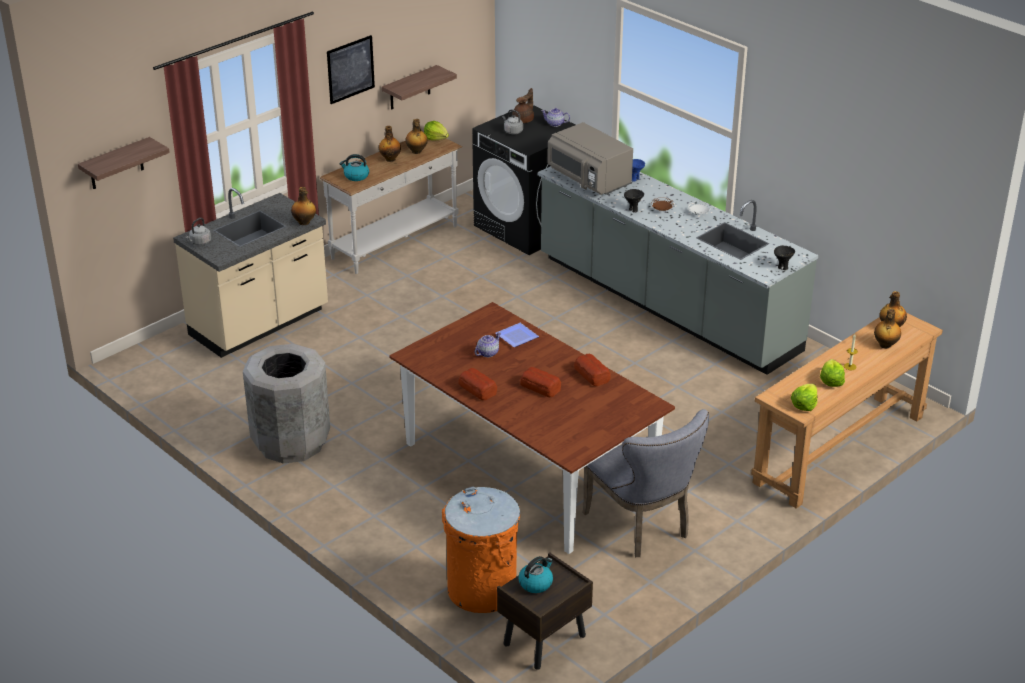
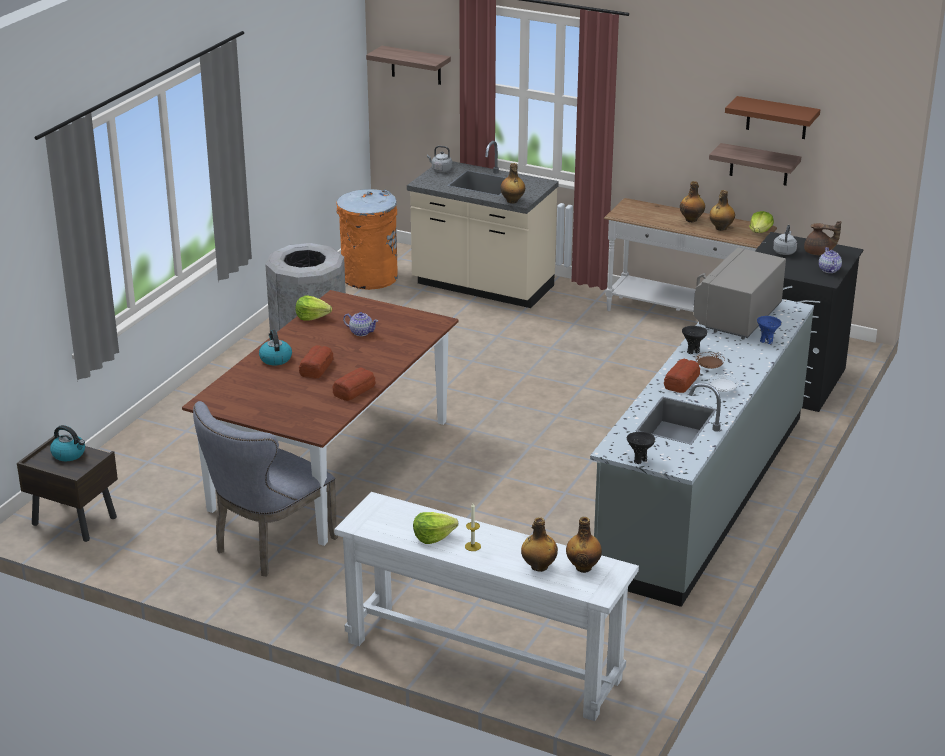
camera: 70 degrees right, 5 degrees down
(350, 69) = (682, 103): picture -> none
(356, 176) = (639, 212): kettle -> kettle (275, 359)
(417, 43) = (776, 118): none -> brown shelf
(477, 388) = (296, 338): bread -> bread (682, 381)
(481, 590) = (135, 475): orange trash can -> orange trash can (369, 277)
(516, 337) = (398, 341): plate -> none
(804, 404) = (372, 524): lettuce -> lettuce (312, 317)
(839, 449) = (483, 660): brown console table -> white console table

